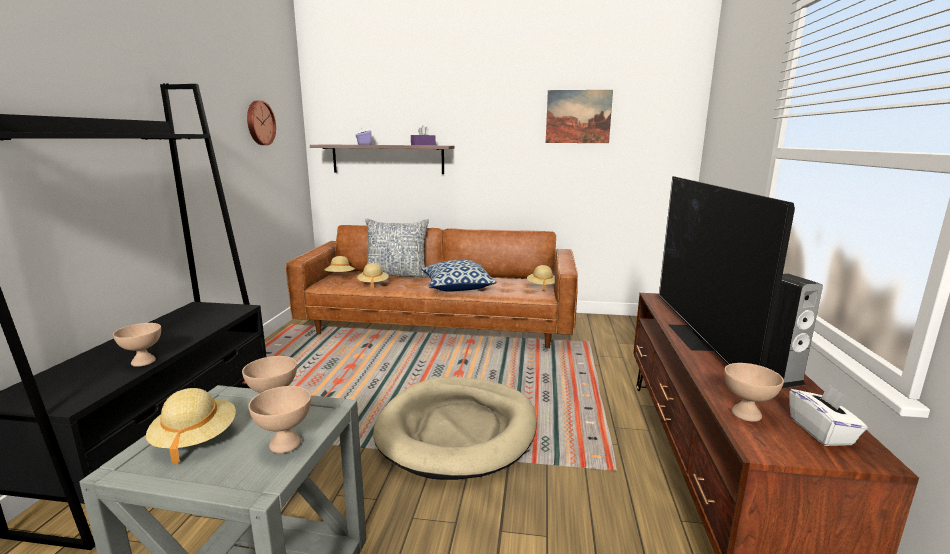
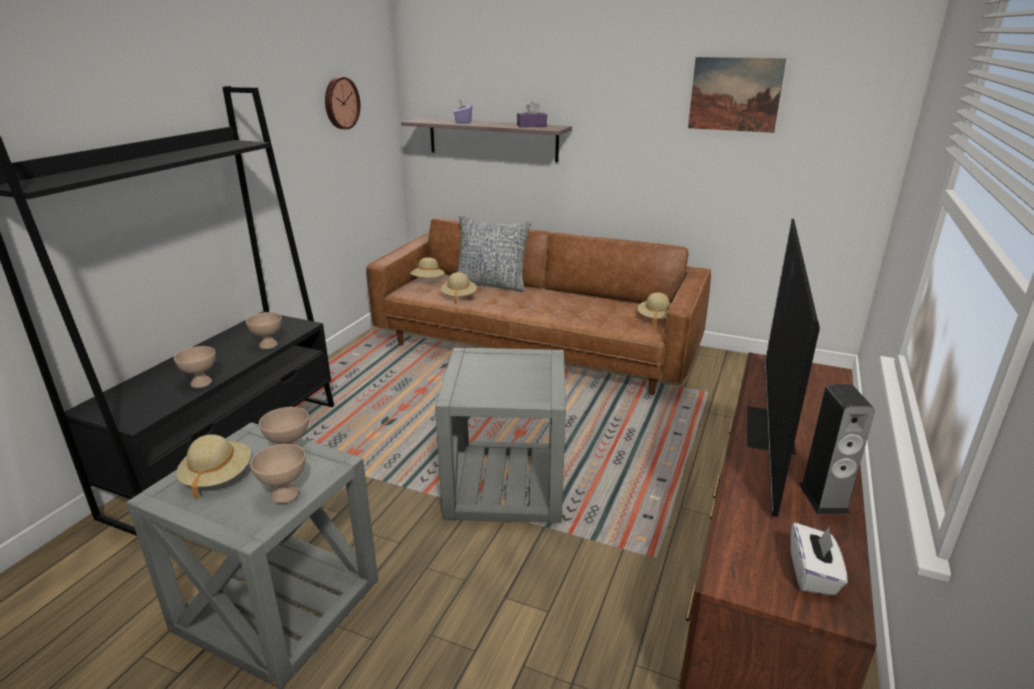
camera: 15 degrees right, 10 degrees up
(457, 287) = (552, 309): pillow -> none
(458, 430) = (505, 483): beige dog bed -> grey side table
(747, 414) = (745, 539): beige bowl -> beige bowl (268, 345)

